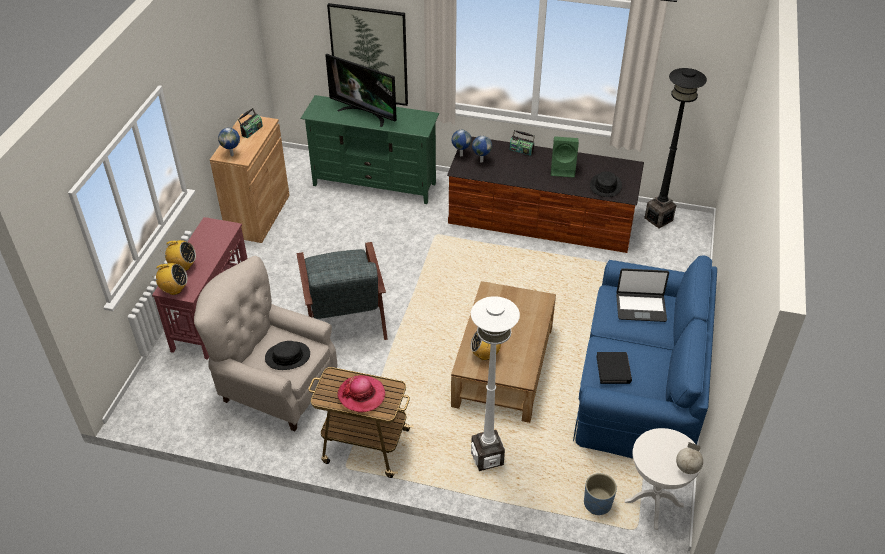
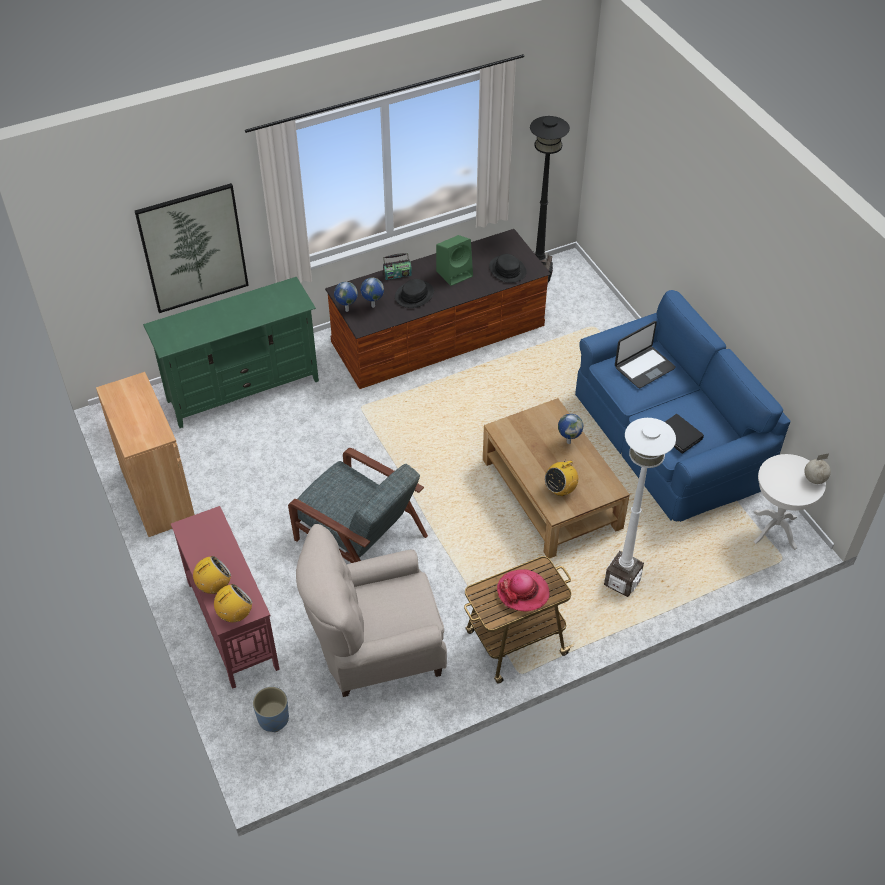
camera: 40 degrees left, 5 degrees up
(232, 154) = (144, 438): globe -> globe (568, 442)
(251, 131) = (132, 400): radio -> none
(287, 356) = (401, 606): black hat -> black hat (414, 295)
(365, 114) = (223, 317): television -> none
(597, 503) = (737, 559): blue planter -> blue planter (273, 719)

